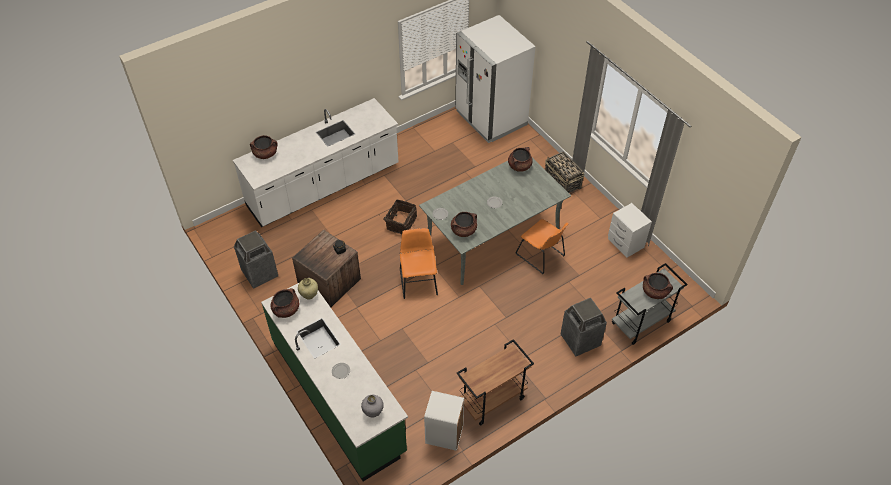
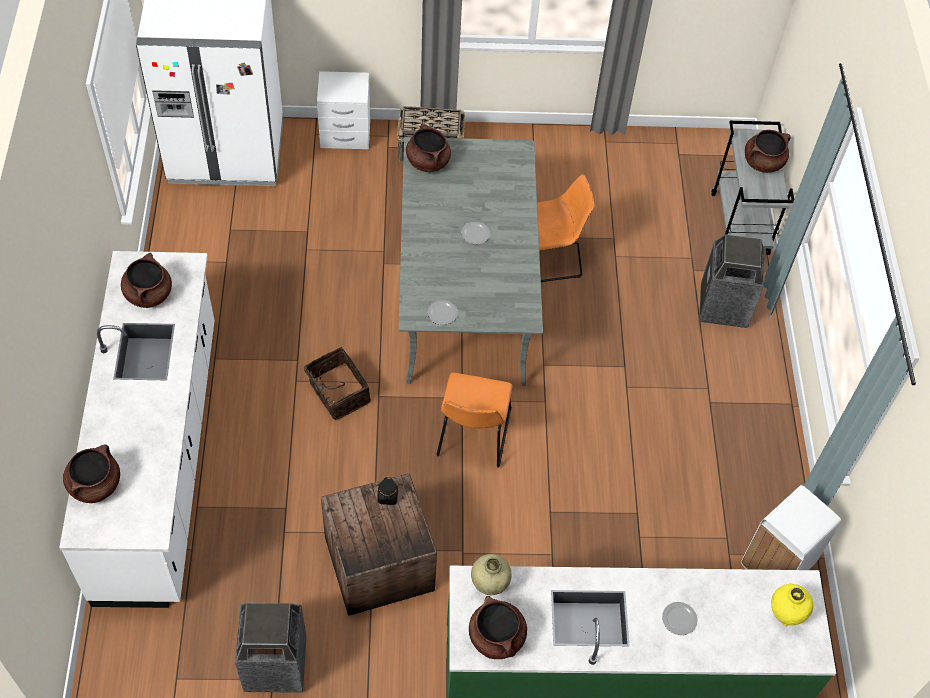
camera: 60 degrees left, 5 degrees up
(373, 412) = (785, 614): grey vase -> yellow vase
(418, 280) = (473, 436): orange chair -> orange chair turned 105 degrees counterclockwise
(463, 230) = (499, 303): brown cooking pot -> brown cooking pot (149, 294)
(492, 401) = (756, 470): brown cart -> none
(625, 243) = (598, 154): white nightstand -> white nightstand (345, 135)

